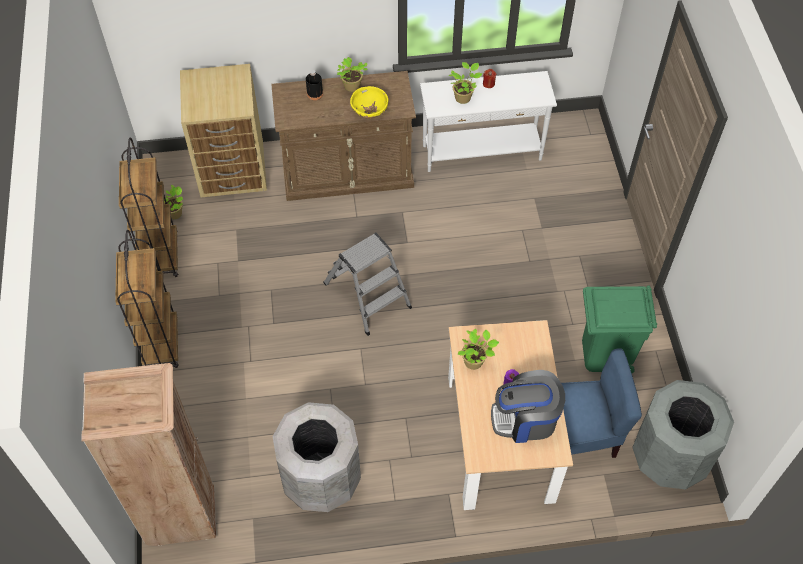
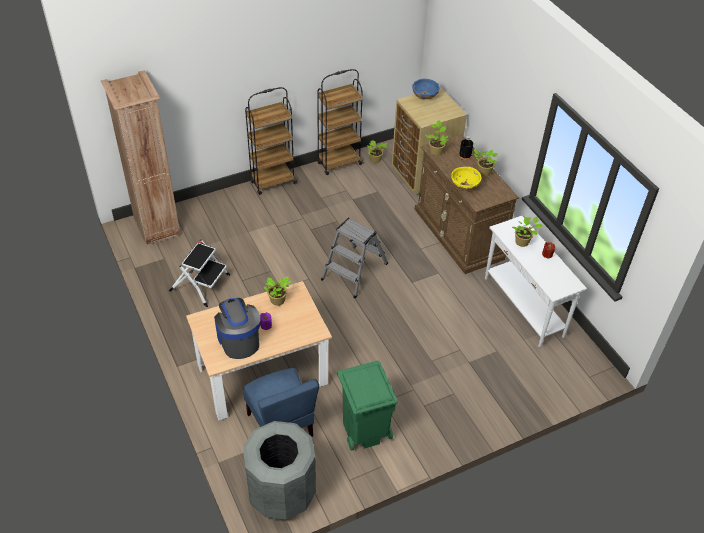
camera: 70 degrees right, 10 degrees down
(193, 92) = (424, 97): none -> blue bowl
(293, 118) = (436, 151): none -> potted plant
(321, 479) = (200, 284): grey trash can -> step ladder

